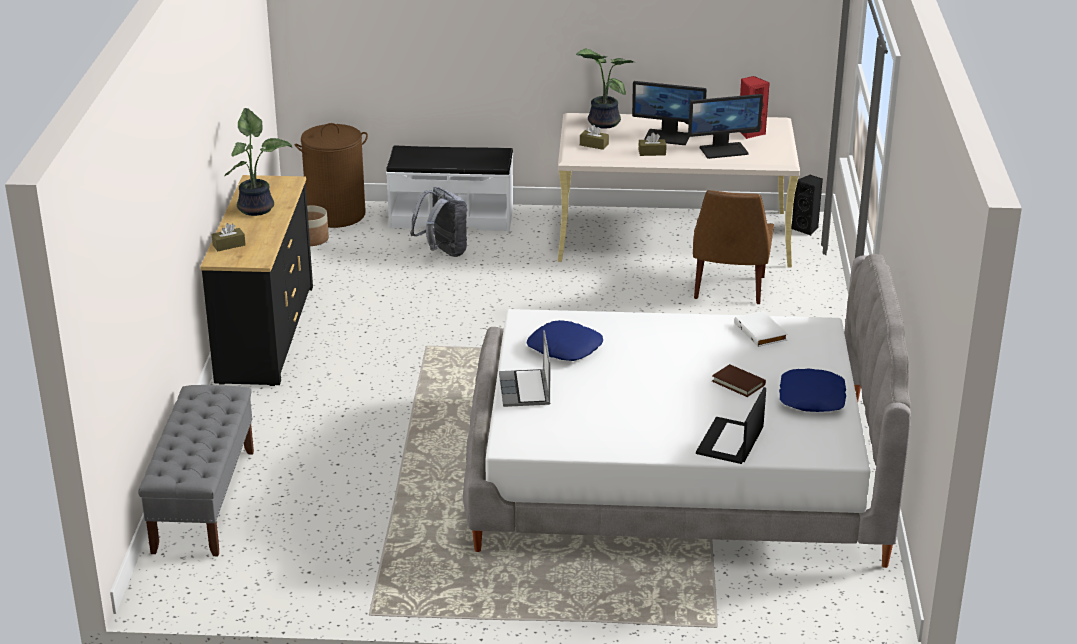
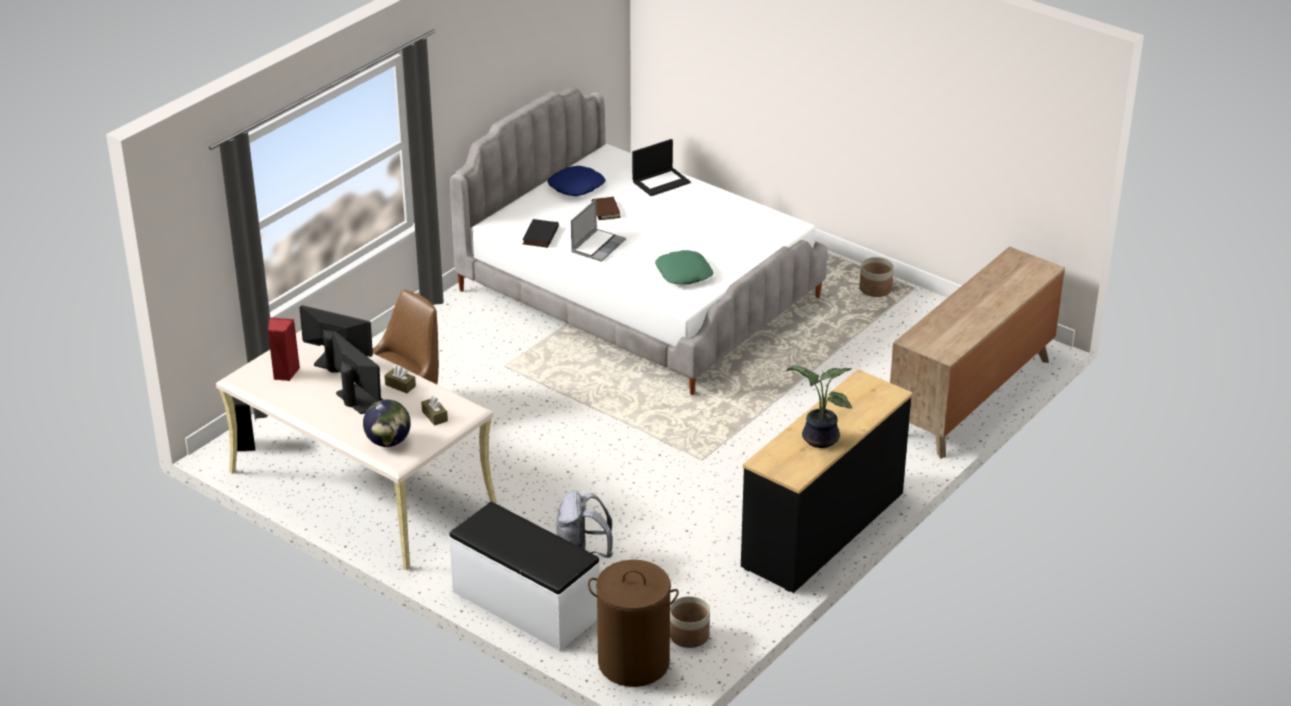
camera: 145 degrees left, 5 degrees up
(204, 500) = (971, 397): grey bench -> brown dresser
(229, 245) = (873, 405): brown tissue box -> none
(418, 593) = (875, 289): none -> planter
(525, 390) = (744, 255): laptop -> laptop (598, 246)
(564, 348) = (684, 273): blue pillow -> green pillow
(601, 123) = (388, 442): potted plant -> globe
(761, 332) = (539, 235): white book -> black book

